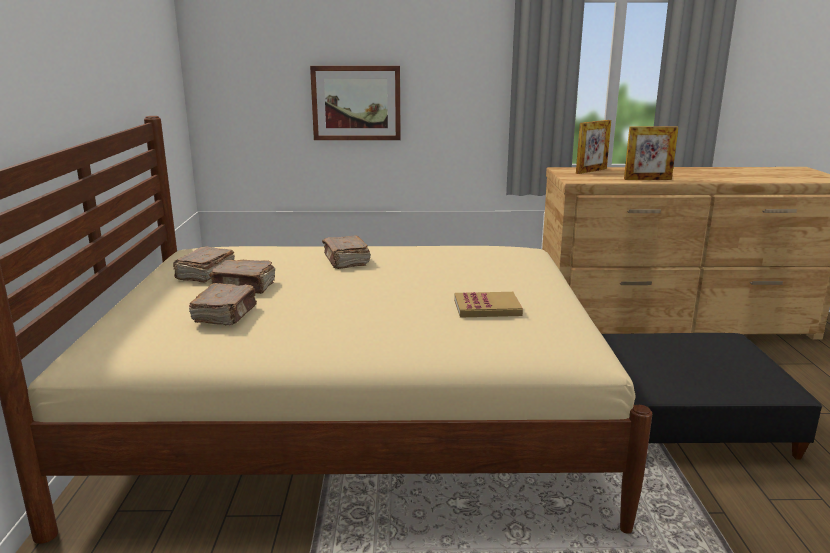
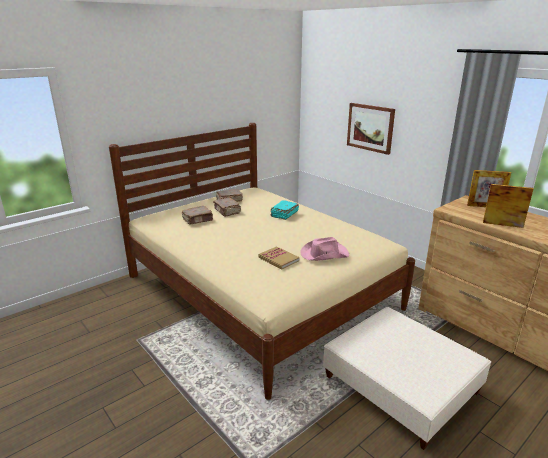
camera: 50 degrees right, 5 degrees up
(346, 261) = (284, 214): brown book -> turquoise book
(514, 281) = (323, 254): none -> pink hat
(647, 179) = (502, 224): picture frame -> picture frame turned 150 degrees clockwise
(680, 418) = (400, 385): black ottoman -> beige ottoman

